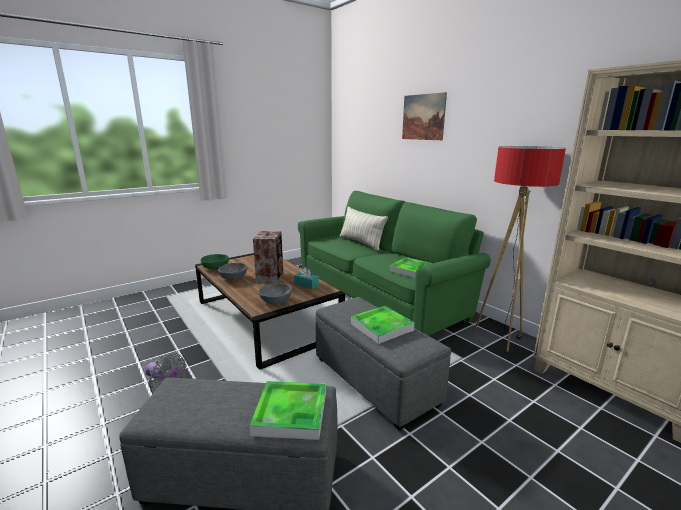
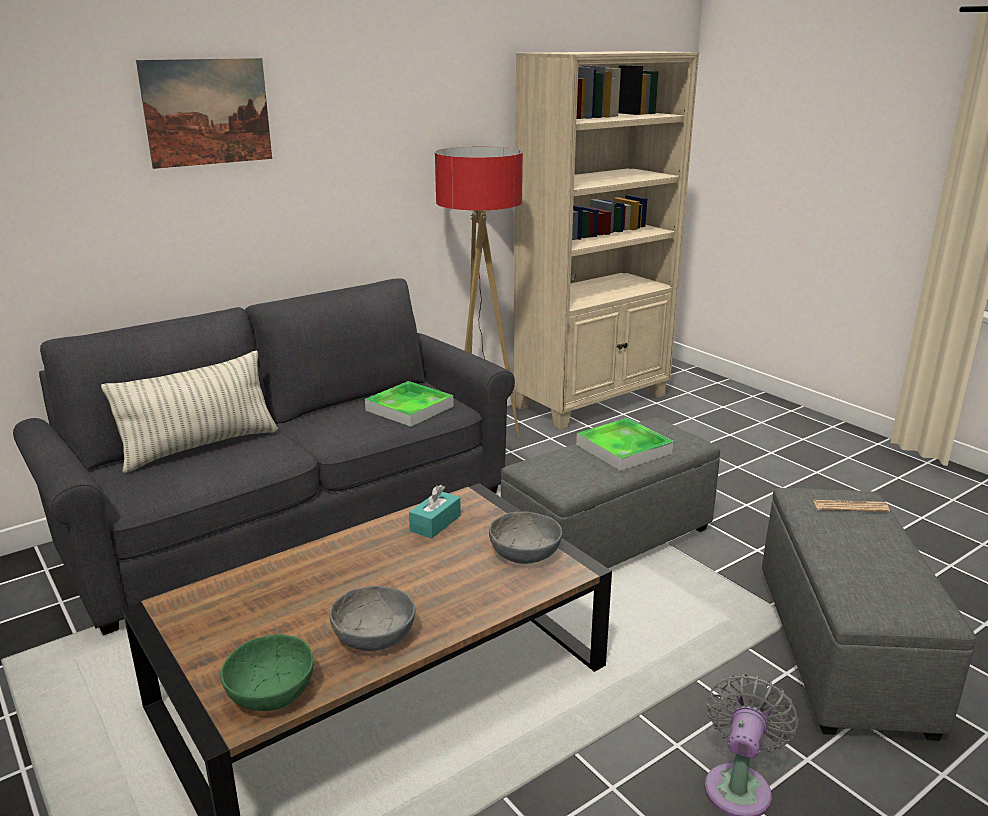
camera: 90 degrees left, 5 degrees up
(270, 276) = (375, 575): speaker -> none
(291, 413) = (850, 507): tray -> newspaper
(381, 293) = (290, 519): green sofa -> grey sofa

